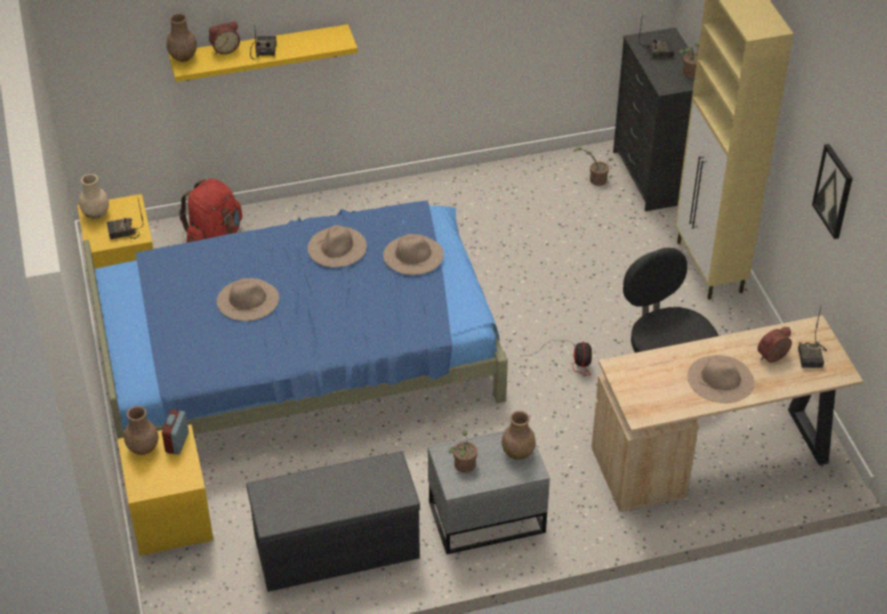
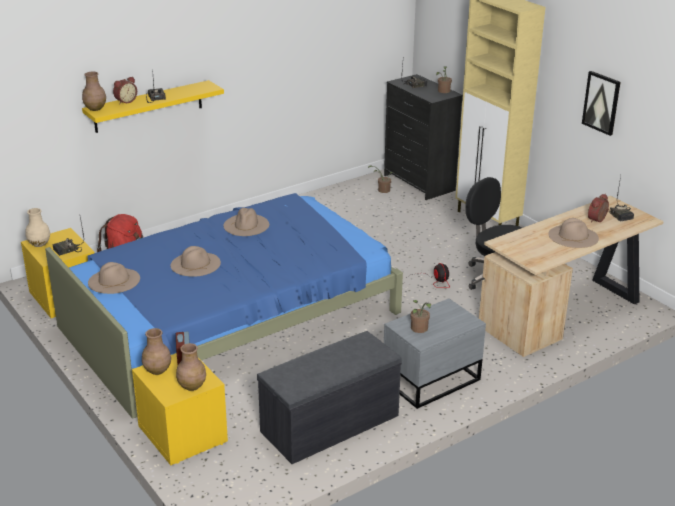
camera: 20 degrees left, 15 degrees down
(413, 254) = (305, 220): beige hat -> beige hat (114, 280)
(518, 452) = (453, 314): brown vase -> brown vase (192, 386)

